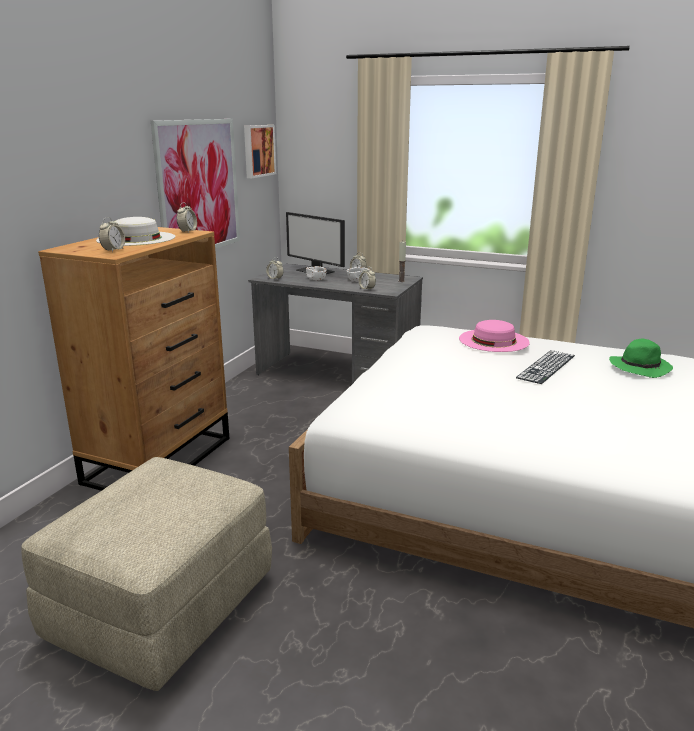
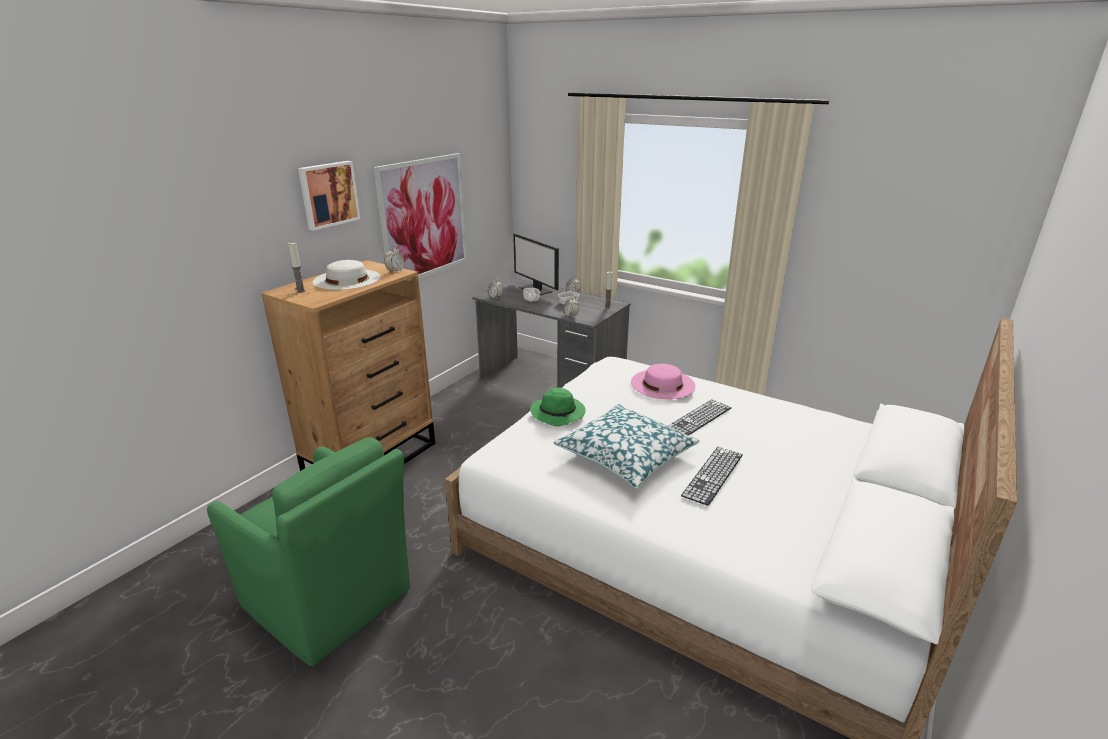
camera: 10 degrees right, 5 degrees up
(88, 248) = (301, 291): none -> candle
(113, 250) = (319, 295): alarm clock -> none
(162, 607) = (329, 601): beige ottoman -> green armchair
(258, 151) = (489, 177): picture -> picture (328, 194)
(491, 402) = (626, 456): none -> pillow
(592, 410) = (713, 475): none -> keyboard
(640, 367) = (789, 427): green hat -> green hat (559, 413)

